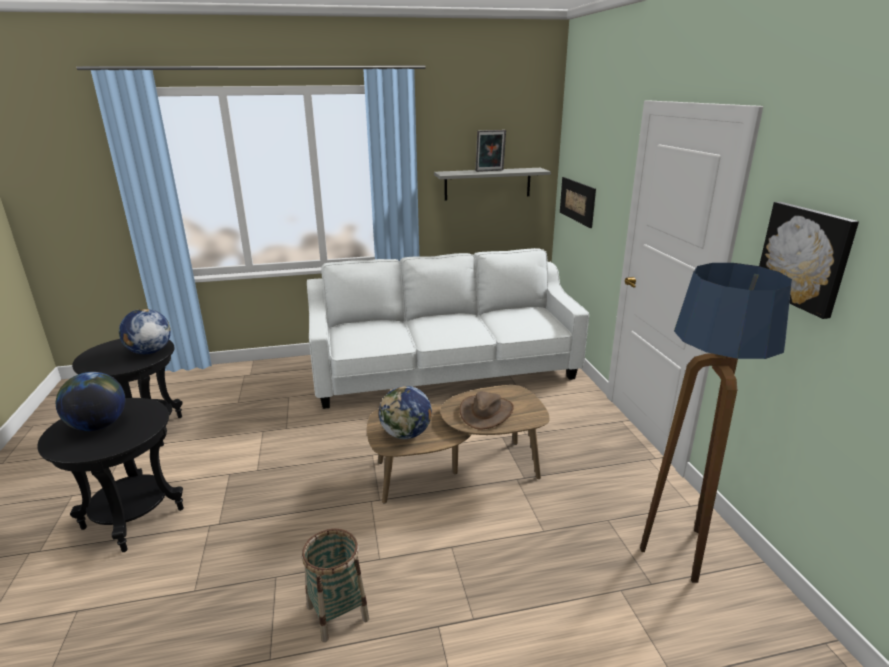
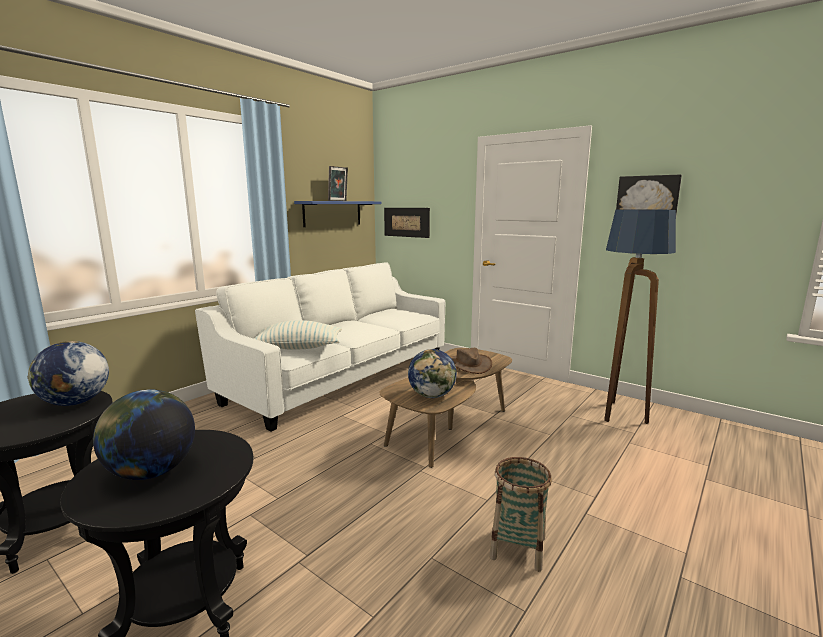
camera: 40 degrees left, 10 degrees down
(368, 338) = (298, 348): none -> pillow
(487, 184) = (332, 213): grey shelf -> blue shelf

